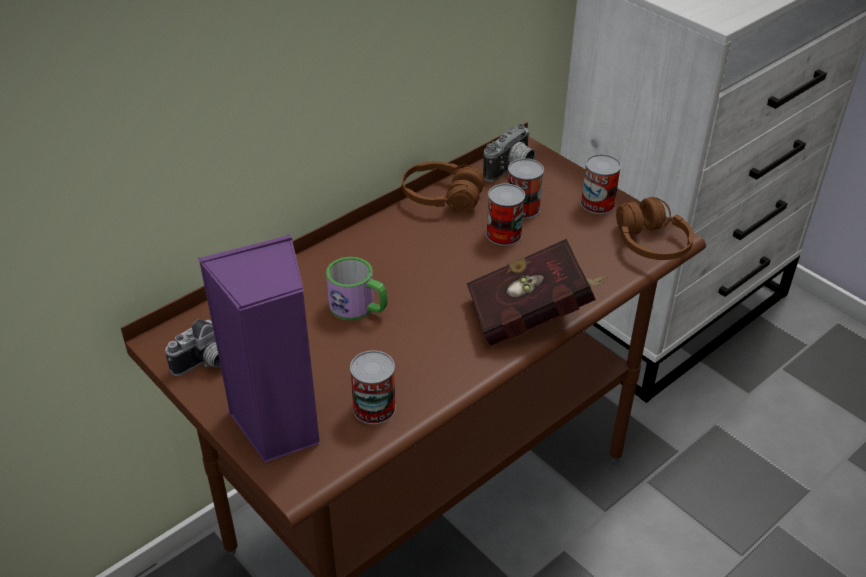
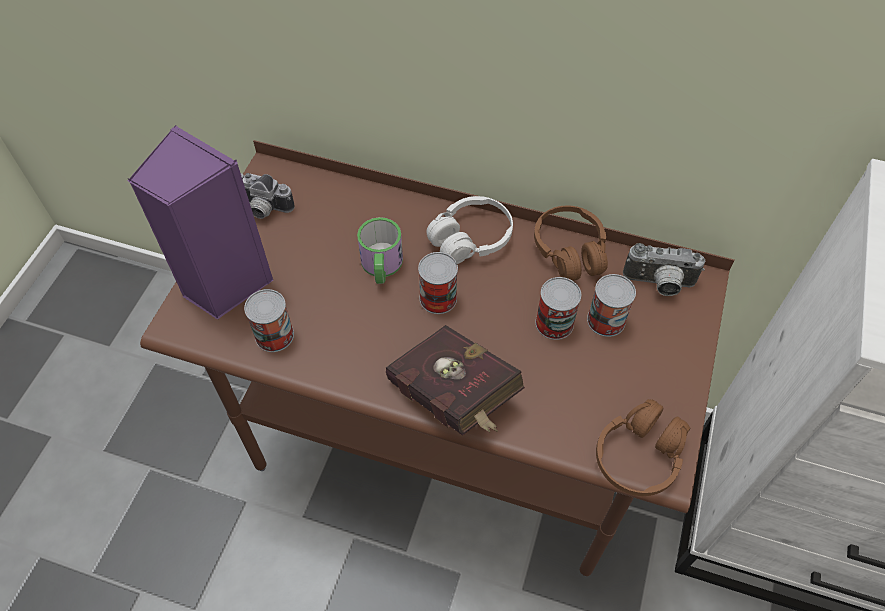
camera: 60 degrees right, 15 degrees up
(379, 243) = (471, 239): none -> white headphones
(597, 203) = (666, 380): can -> can (438, 298)

